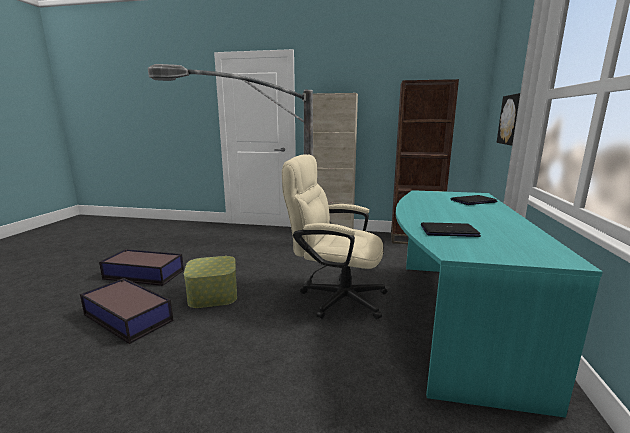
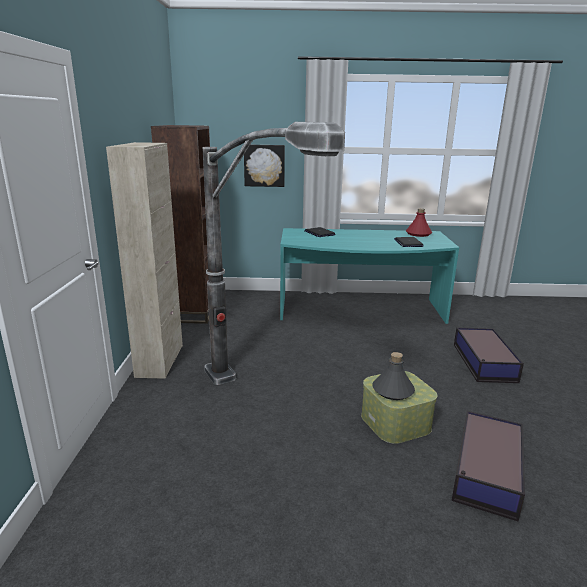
camera: 100 degrees left, 5 degrees up
(143, 274) = (379, 521): storage box -> storage box (484, 363)
(209, 263) = (393, 390): none -> grey bottle
(335, 297) = (357, 350): beige office chair -> none
(533, 246) = (418, 234): none -> red bottle

